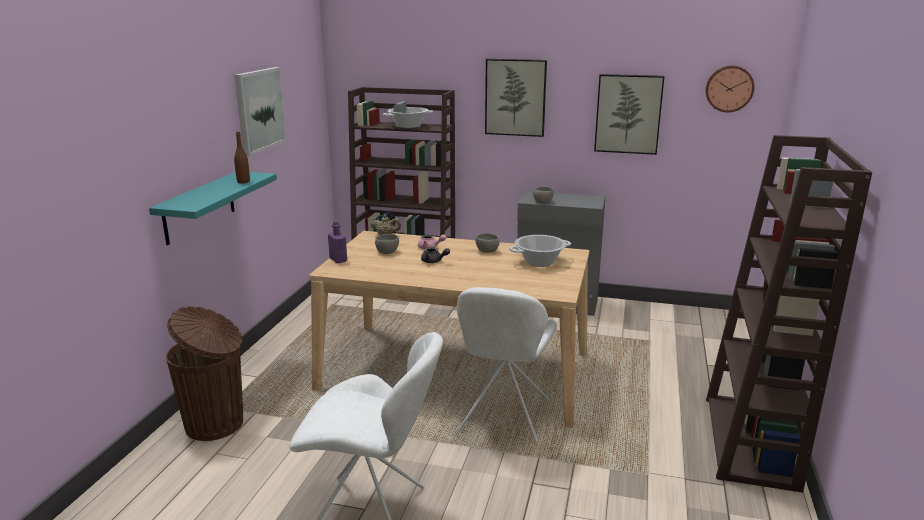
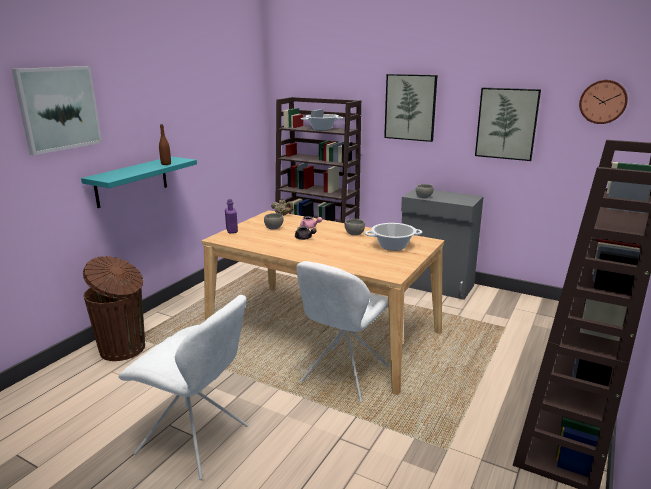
camera: 15 degrees right, 0 degrees up
(259, 110) = (196, 110): picture -> picture (58, 108)

